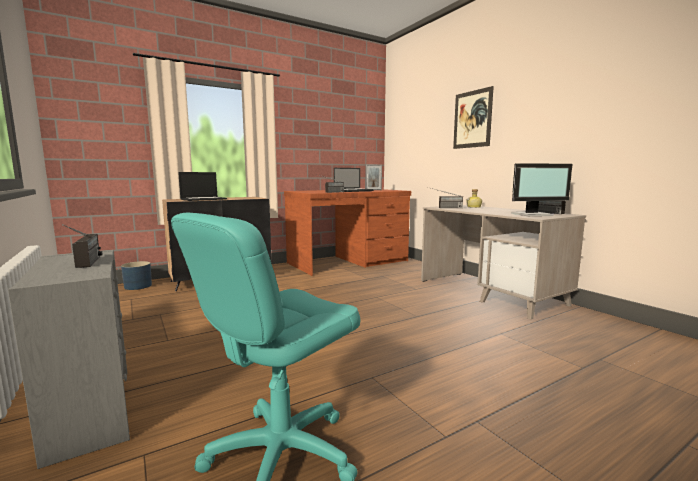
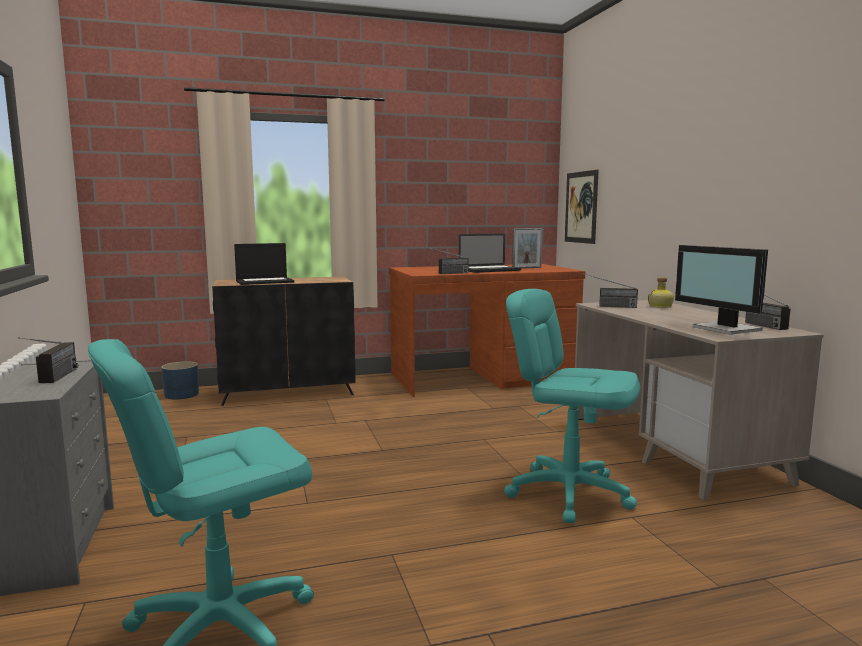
camera: 15 degrees right, 0 degrees up
(453, 324) = (569, 493): none -> turquoise office chair
(472, 119) = (672, 160): picture -> picture (581, 207)
(533, 214) = (725, 329): monitor -> monitor turned 60 degrees clockwise

